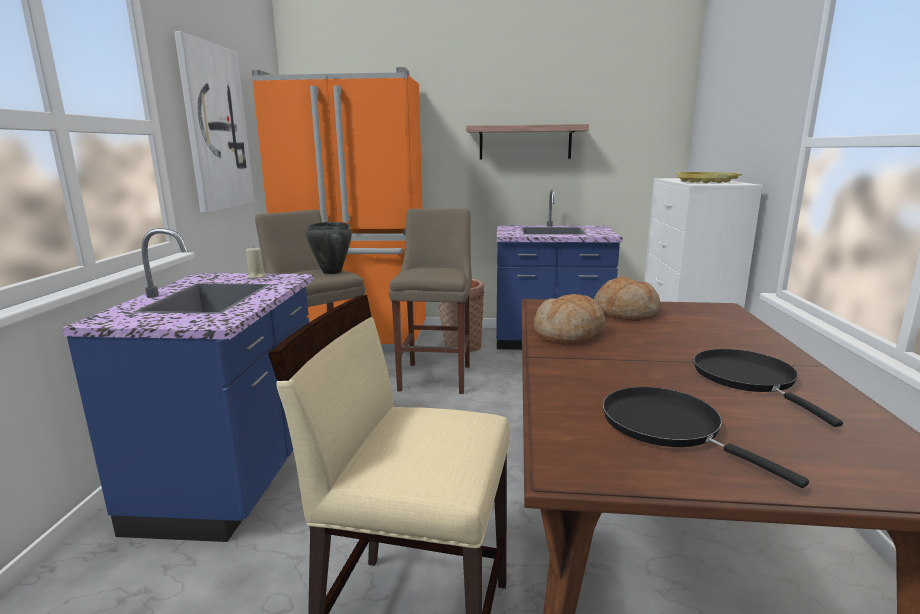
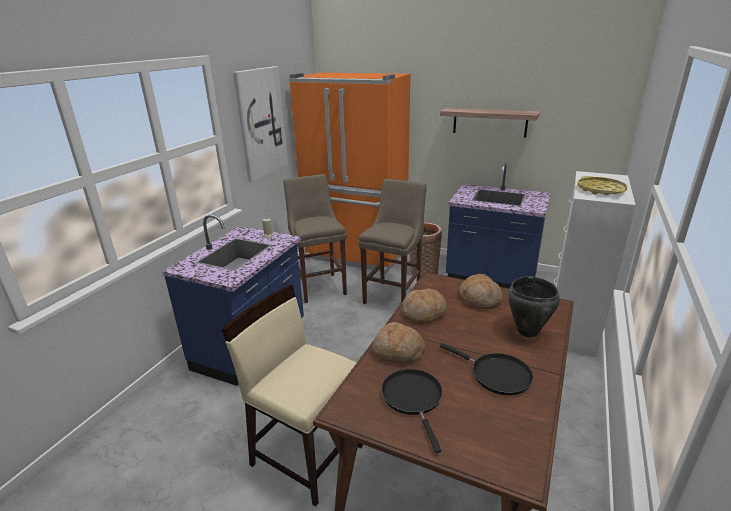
camera: 20 degrees right, 10 degrees up
(331, 272) = (326, 222): black cooking pot -> black cooking pot (527, 332)
(577, 377) = (398, 351): none -> bread
(748, 379) = (496, 375): black frying pan -> black frying pan turned 120 degrees clockwise

